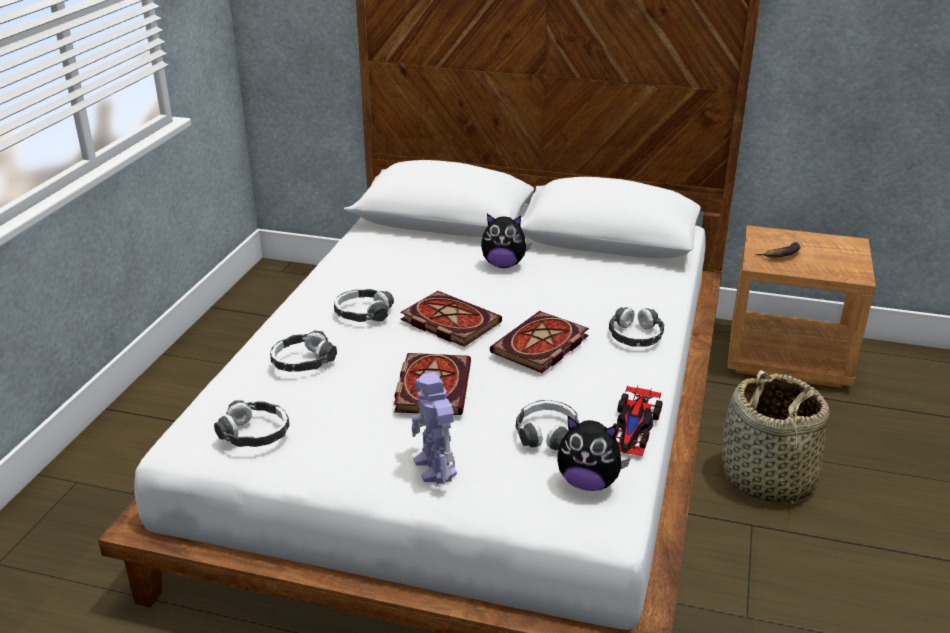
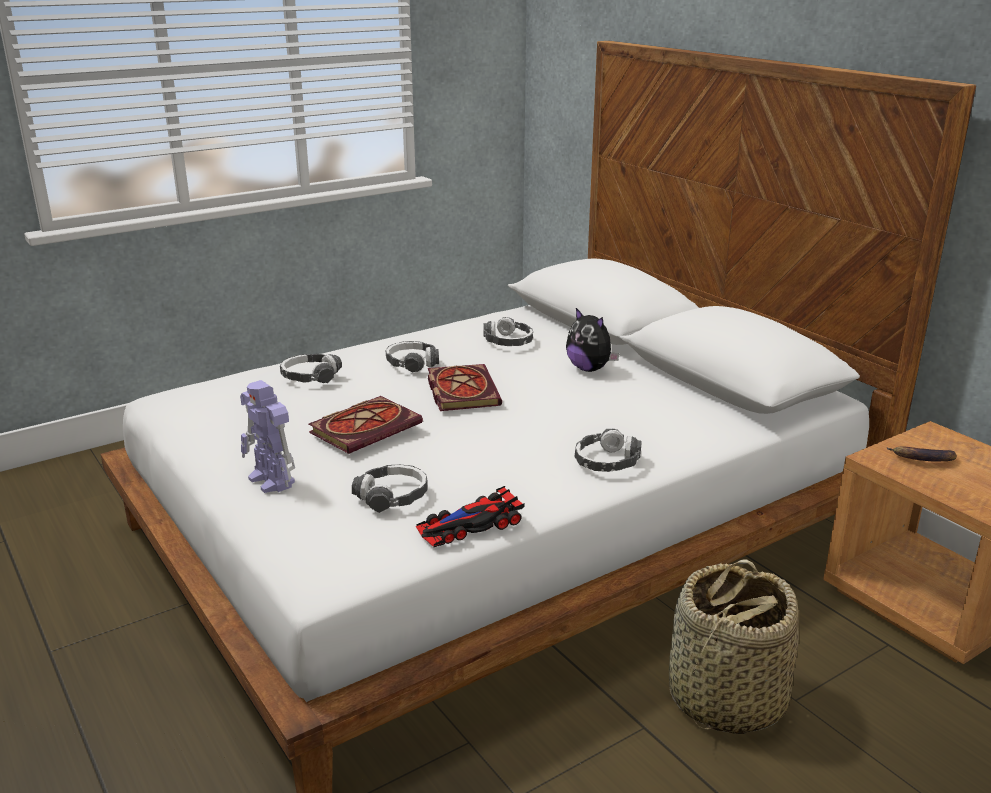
camera: 40 degrees right, 5 degrees down
(254, 433) = (204, 407): headphones -> headphones (508, 341)
(435, 468) = (272, 481): toy robot -> toy robot turned 60 degrees counterclockwise
(540, 346) = (502, 435): book -> none
(588, 482) = (358, 544): plush toy -> none

